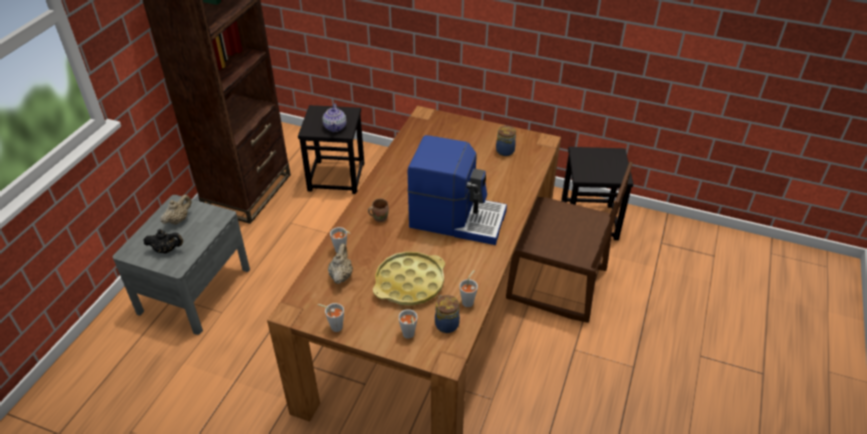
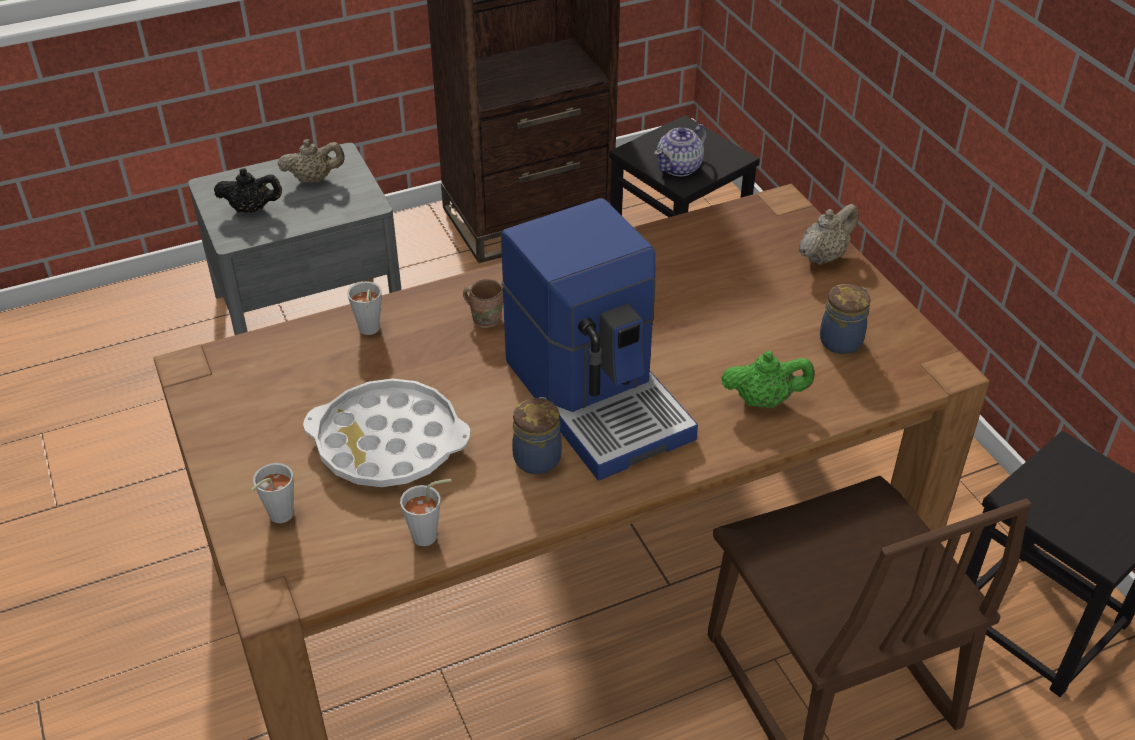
camera: 45 degrees right, 0 degrees up
(166, 250) = (252, 209): black teapot -> black teapot turned 45 degrees counterclockwise
(334, 326) = (210, 427): grey cup -> none
(341, 275) = (318, 364): beige teapot -> beige teapot (824, 256)
(409, 283) = (388, 443): yellow tray -> white tray
(446, 324) = (349, 542): jar -> jar (538, 457)
(508, 185) = (764, 400): none -> green teapot

